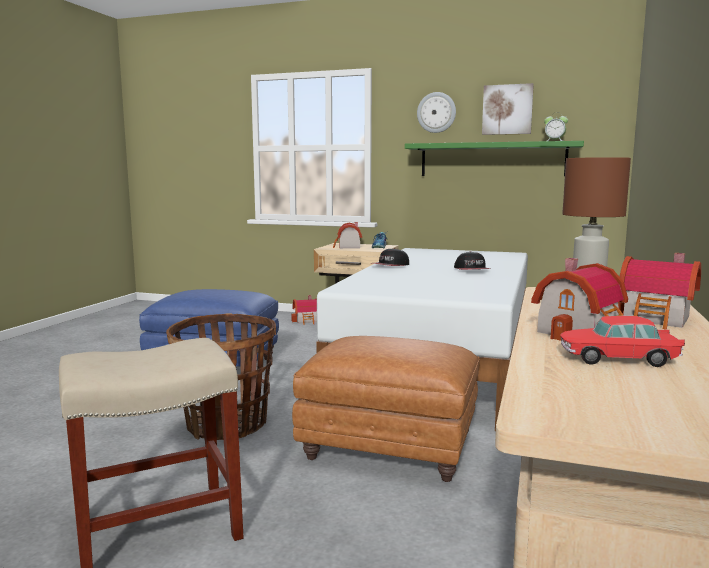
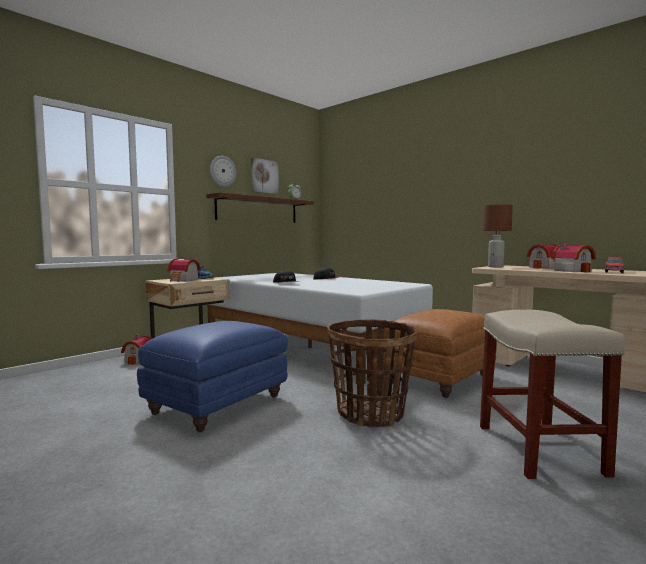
camera: 65 degrees left, 5 degrees down
(492, 159) = (258, 210): green shelf -> brown shelf

